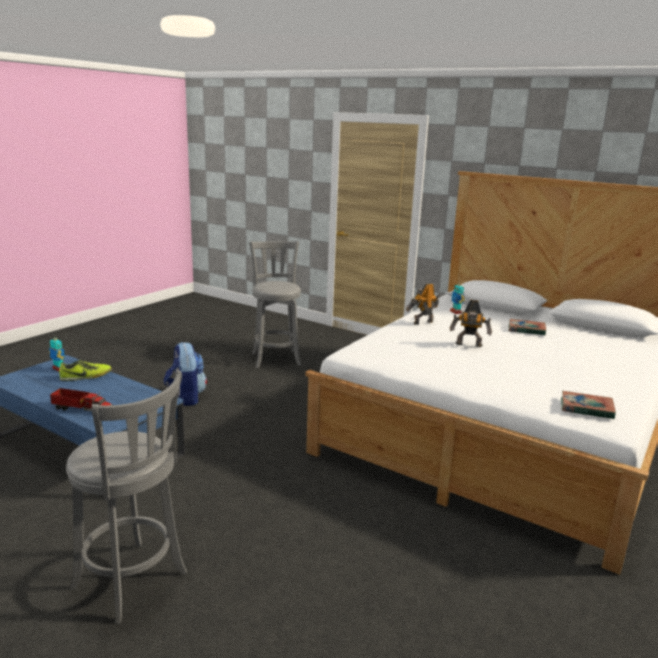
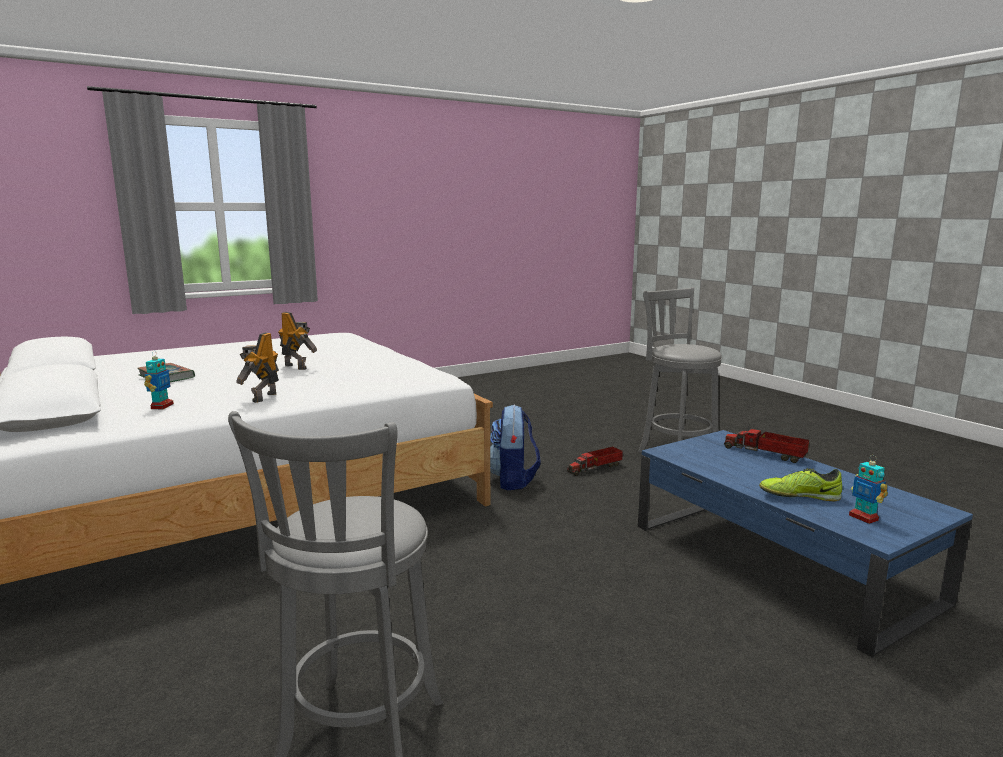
camera: 155 degrees left, 5 degrees down
(186, 397) = (634, 629): backpack -> backpack (513, 480)
(234, 522) = (595, 468): none -> toy truck
(422, 322) = (263, 397): toy robot -> toy robot turned 105 degrees clockwise
(586, 408) = (333, 337): book -> none

